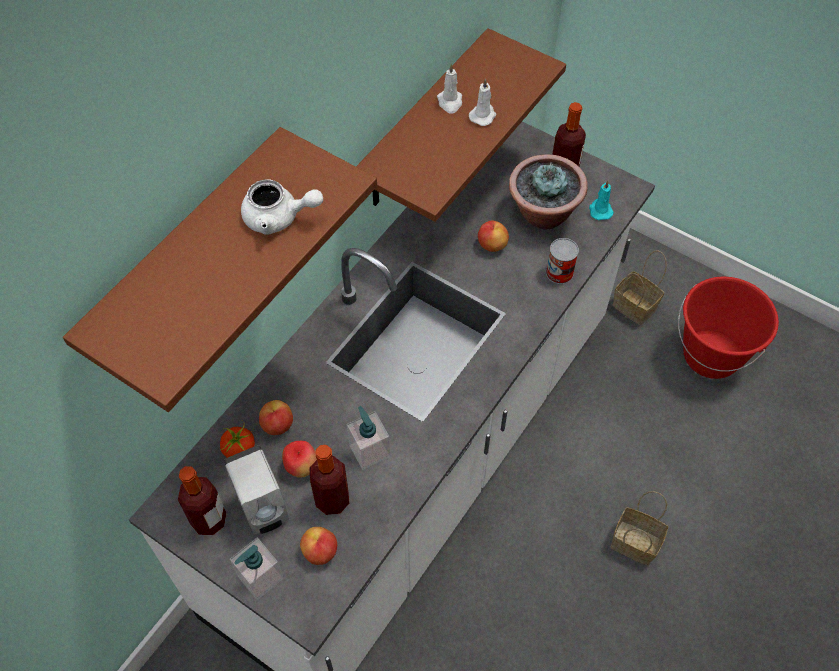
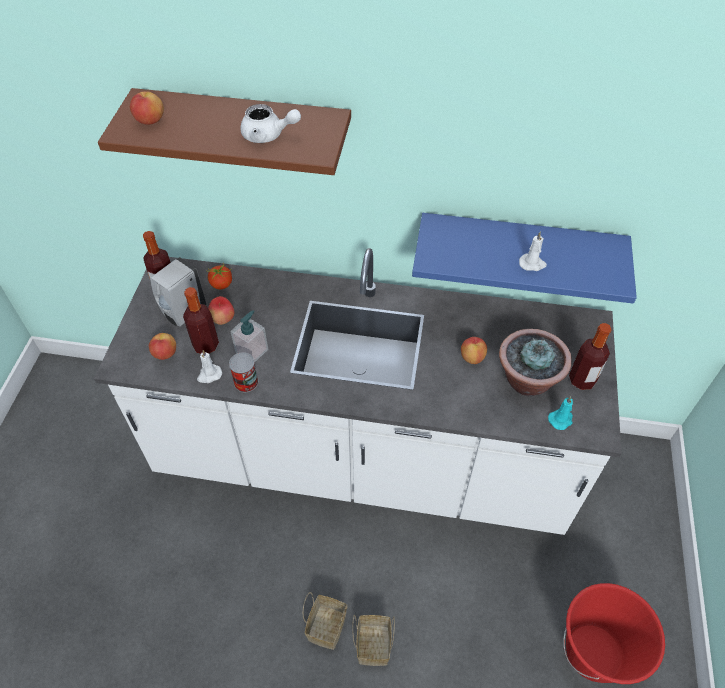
camera: 65 degrees right, 5 degrees down
(260, 577) = (136, 330): soap dispenser -> none
(277, 425) = (248, 295): apple -> apple (150, 121)
(279, 218) = (268, 135): white teapot -> white teapot turned 60 degrees counterclockwise
(423, 123) = (519, 248): brown shelf -> blue shelf
(450, 102) = (529, 240): white candle -> white candle (209, 375)
(559, 272) = (475, 412): can -> can (246, 382)
(636, 307) = (600, 566): basket -> basket (327, 628)

